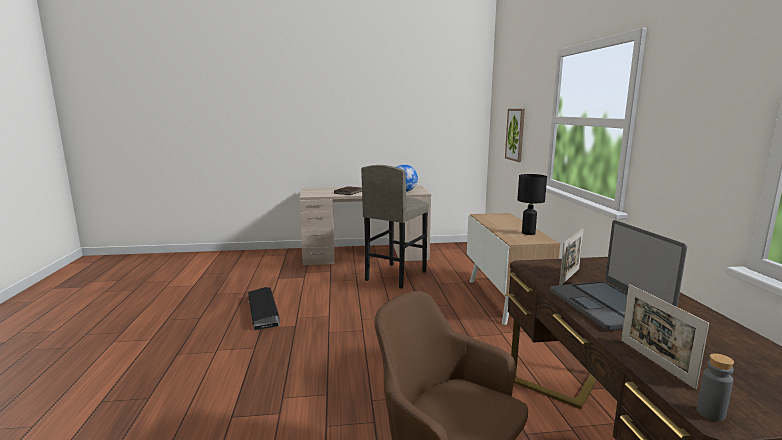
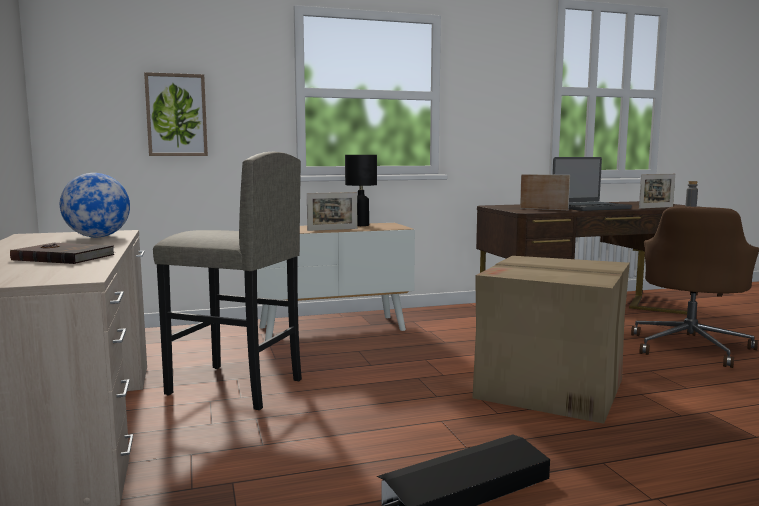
camera: 100 degrees left, 5 degrees down
(355, 358) = (551, 388): none -> cardboard box
(497, 226) = (332, 229): none -> picture frame

